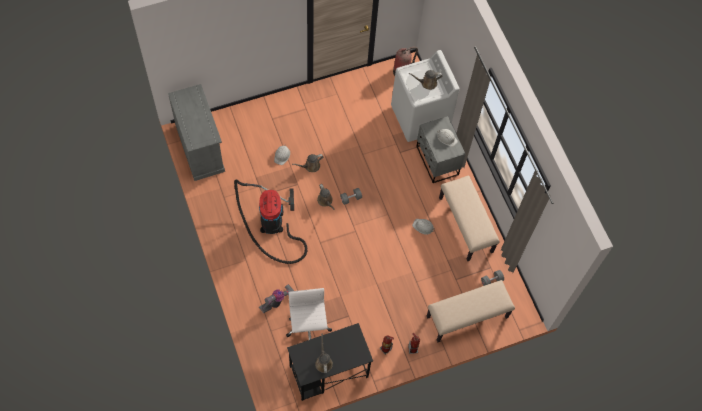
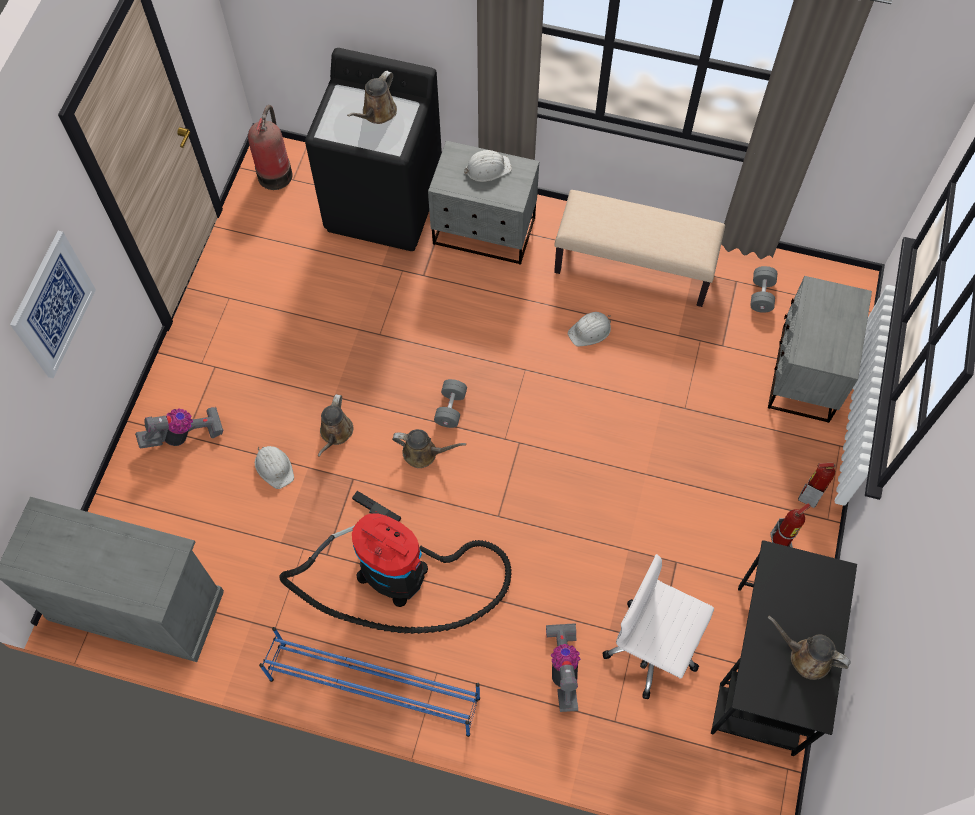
camera: 50 degrees left, 0 degrees up
(225, 243) = (373, 688): none -> blue shoe rack
(258, 38) = (53, 305): none -> picture
(271, 118) = (184, 435): none -> vacuum cleaner
(420, 118) = (384, 204): white washing machine -> black washing machine
(467, 317) = (804, 374): beige bench -> grey nightstand

